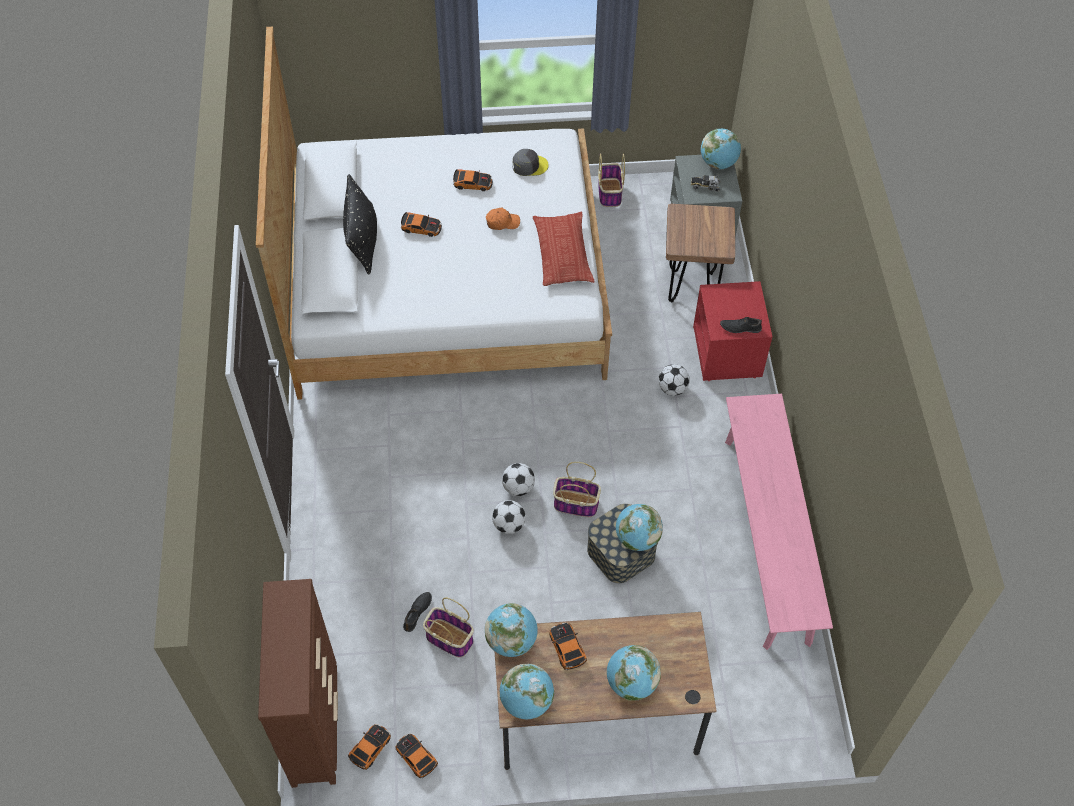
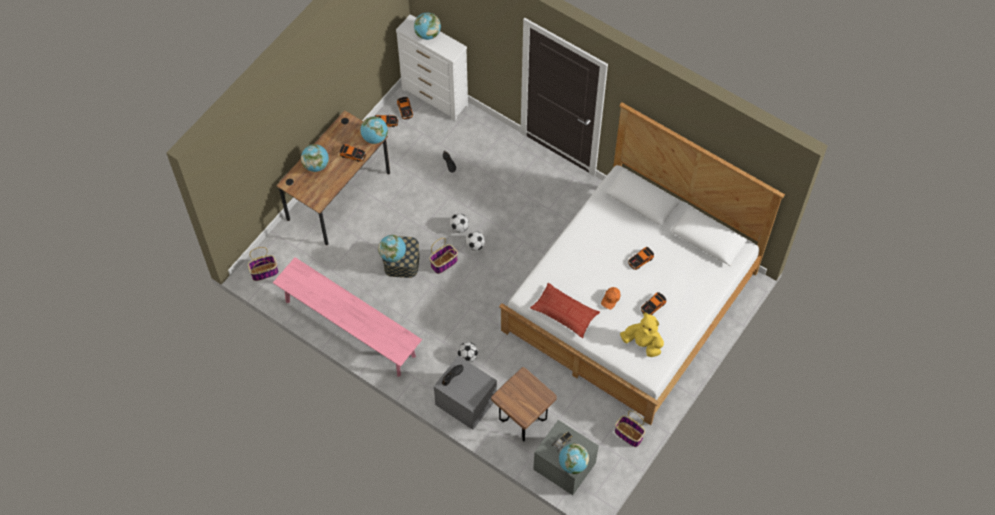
camera: 130 degrees right, 5 degrees up
(314, 721) = (435, 98): brown dresser -> white dresser
(362, 239) = (655, 229): black pillow -> none
(448, 638) = (426, 167): basket -> basket (264, 271)
(526, 702) = (345, 125): globe -> globe (427, 34)
(529, 165) = (643, 343): grey cap -> yellow plush toy
(728, 352) = (465, 402): red nightstand -> grey nightstand

